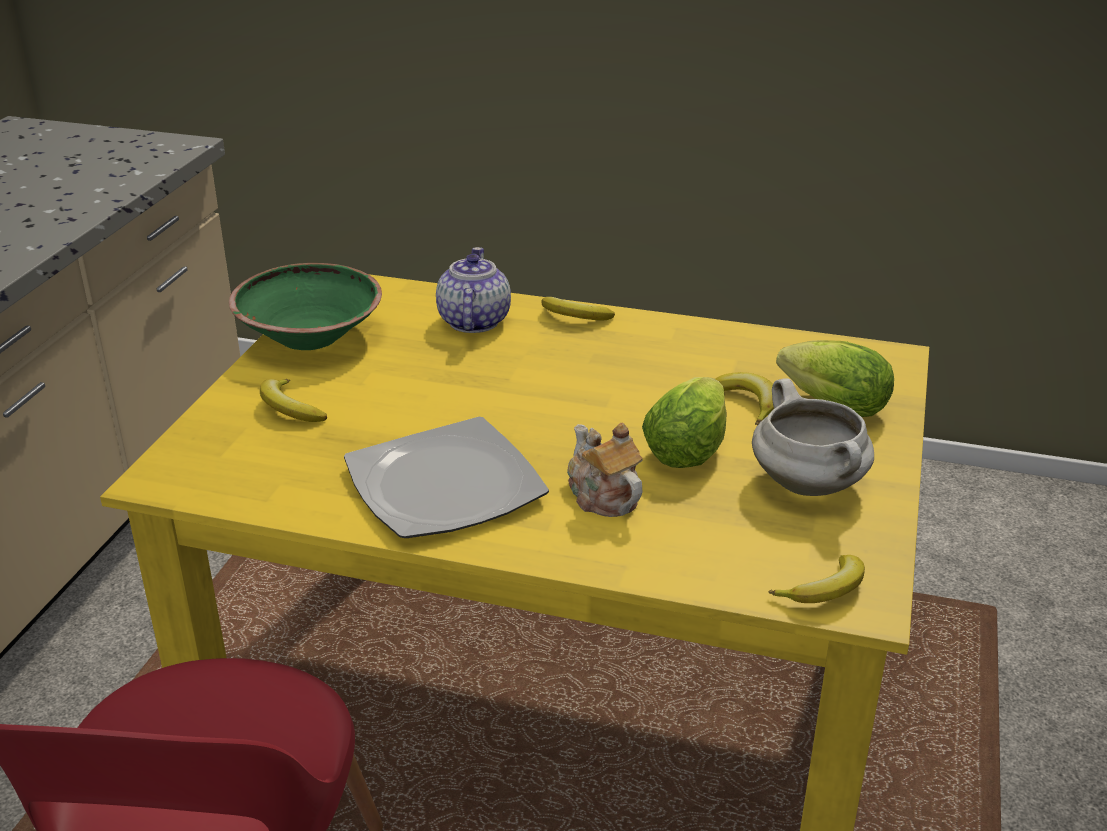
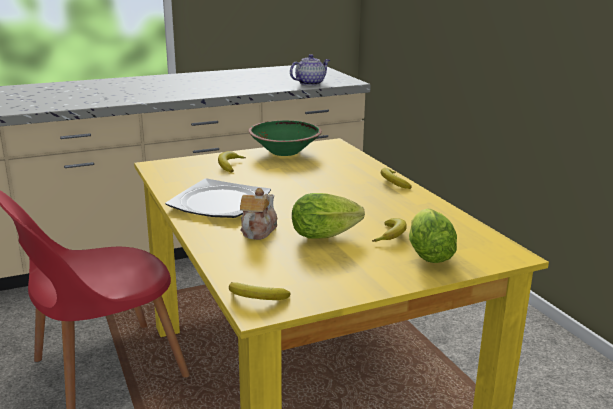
camera: 50 degrees right, 10 degrees down
(473, 321) = (350, 168): teapot -> teapot (310, 83)
(810, 485) = (343, 269): white cooking pot -> none

